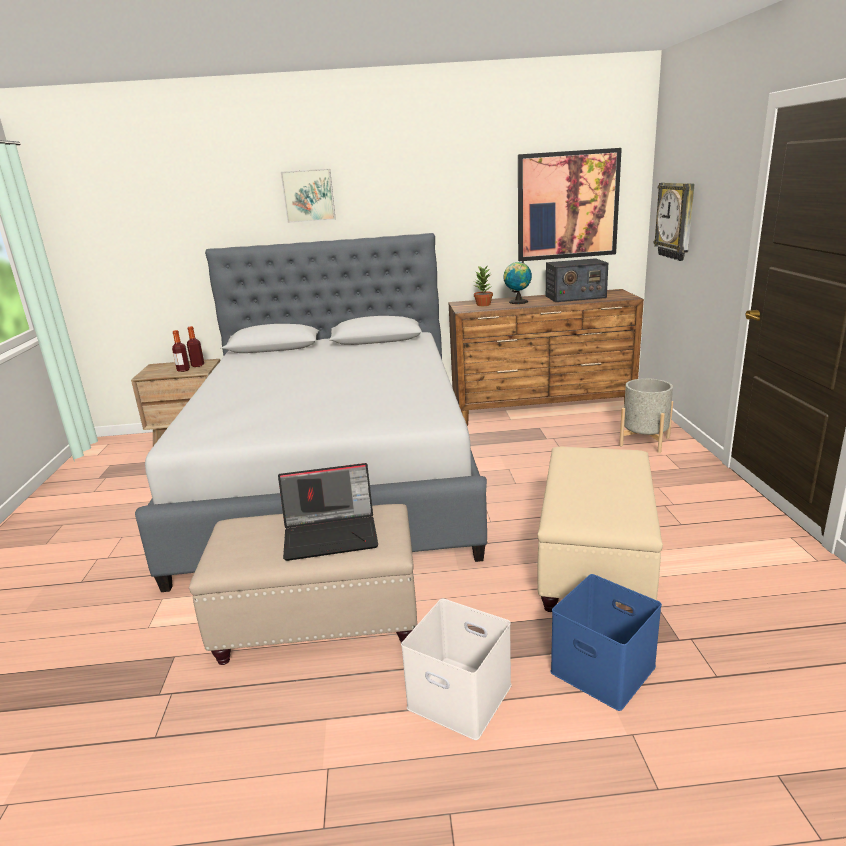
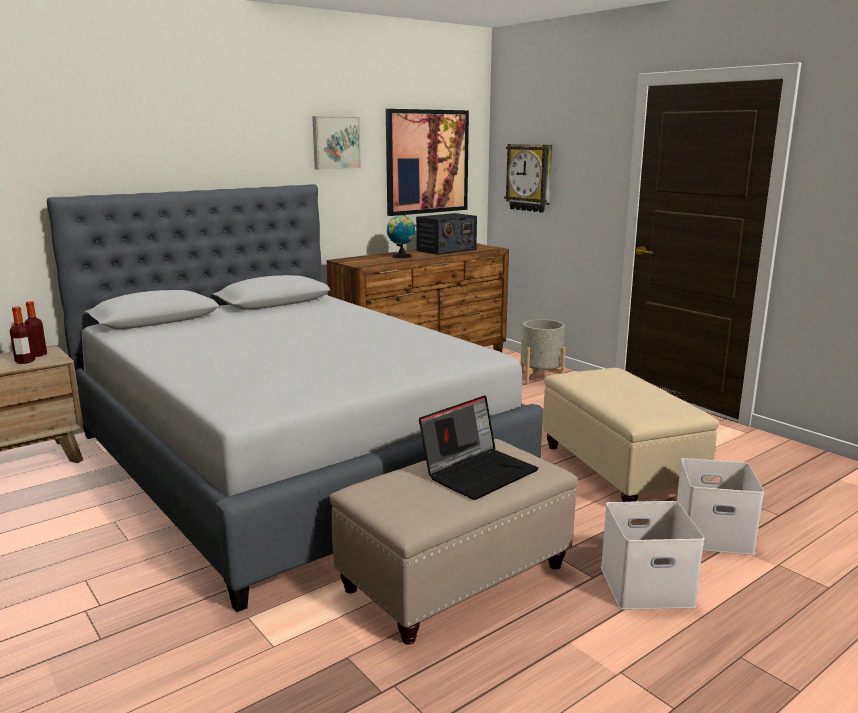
camera: 35 degrees left, 5 degrees down
(308, 195) = (176, 136): picture -> picture (335, 142)
(483, 305) = (371, 260): potted plant -> none
(605, 669) = (714, 533): blue storage box -> white storage box

